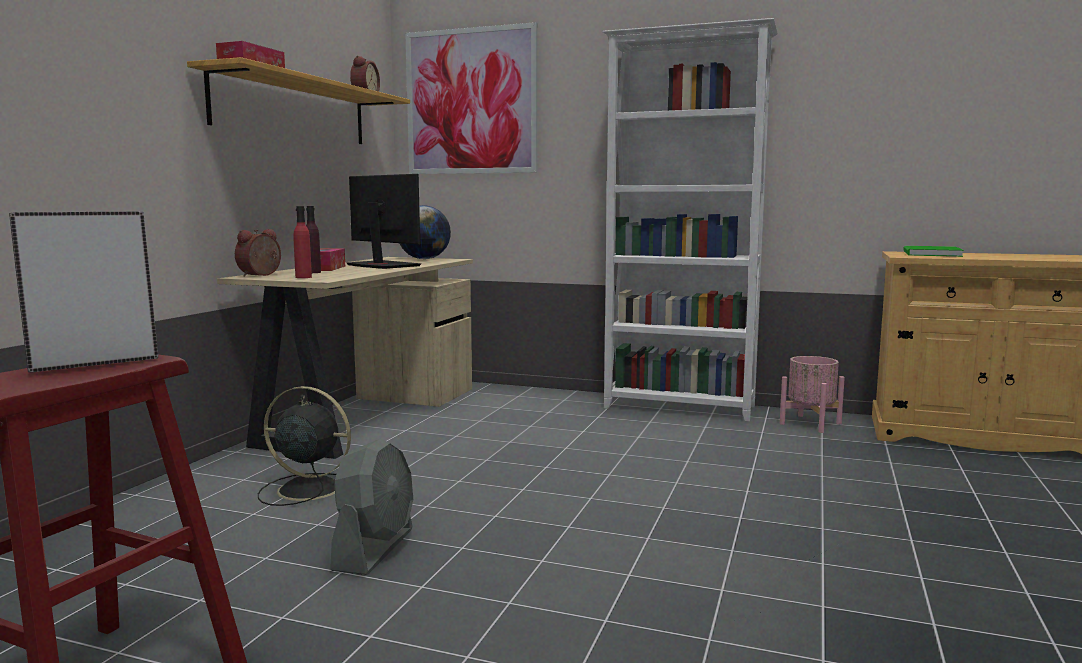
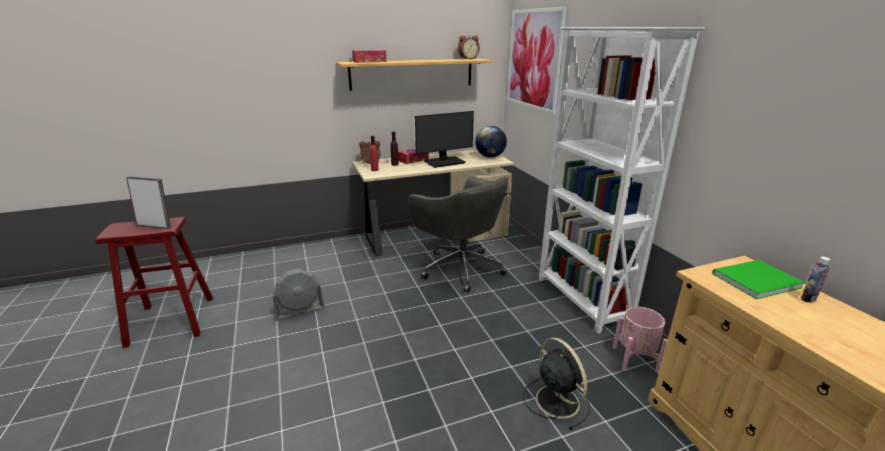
camera: 50 degrees right, 15 degrees up
(306, 489) = (339, 268): black fan -> black fan (556, 400)
(382, 265) = (444, 162): monitor -> monitor turned 60 degrees clockwise
(494, 428) = (460, 268): none -> grey office chair
(974, 254) = (808, 299): none -> bottle

